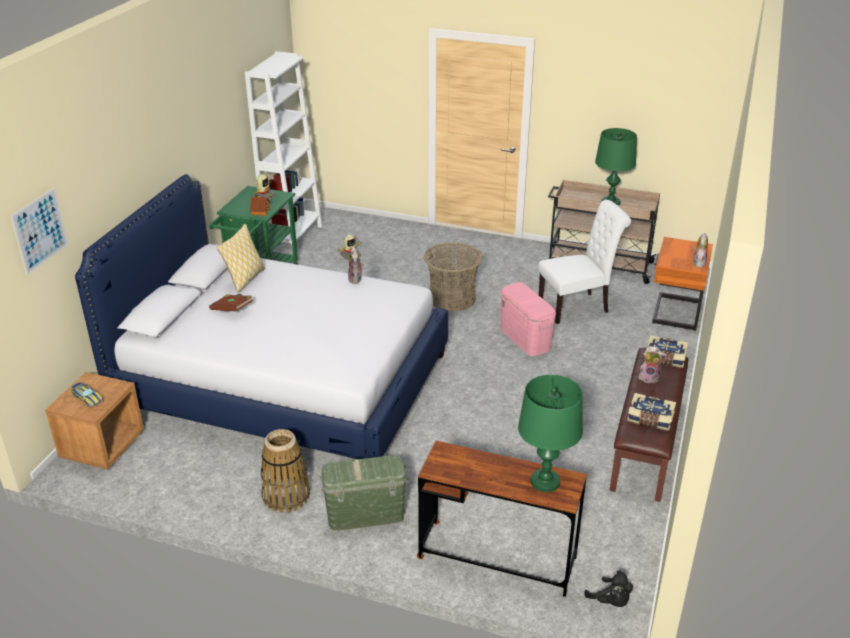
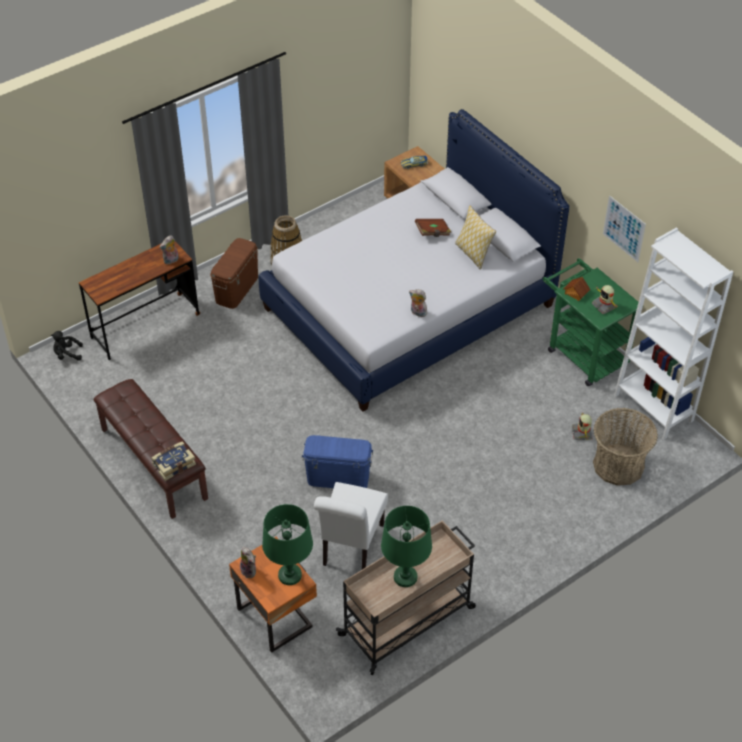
camera: 125 degrees right, 15 degrees up
(40, 230) = (452, 66): picture -> picture (624, 228)
(365, 514) = (236, 288): green storage box -> brown storage box
(452, 298) = (442, 465): basket -> basket (618, 465)
(525, 338) = (338, 478): pink storage box -> blue storage box
(545, 481) = (111, 284): green table lamp -> green table lamp (290, 575)
(649, 378) = (164, 438): plush toy -> plush toy (171, 261)
(650, 419) = (127, 406): book -> none

